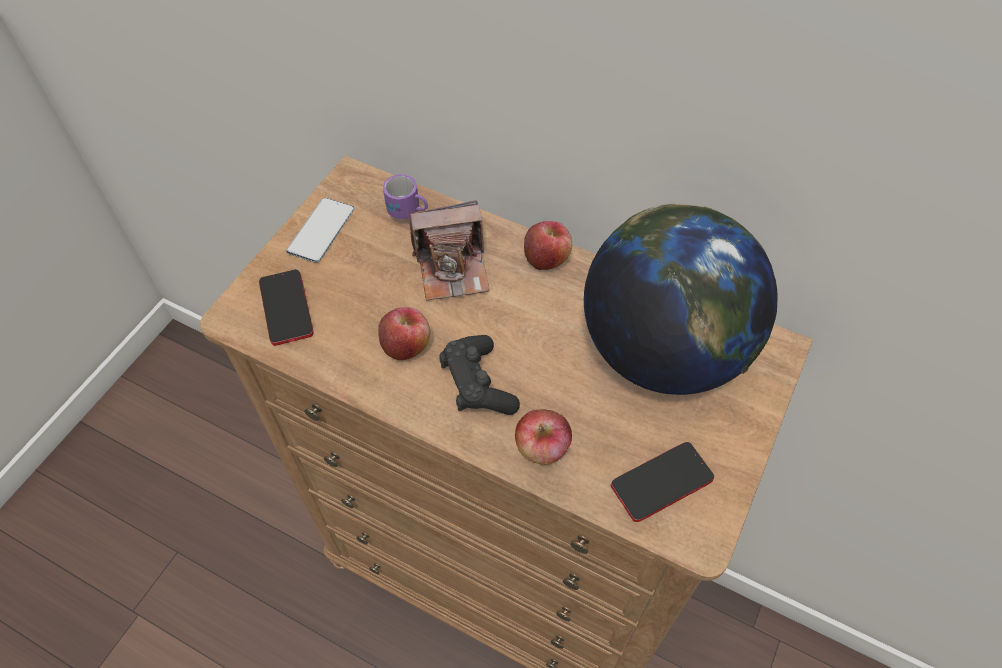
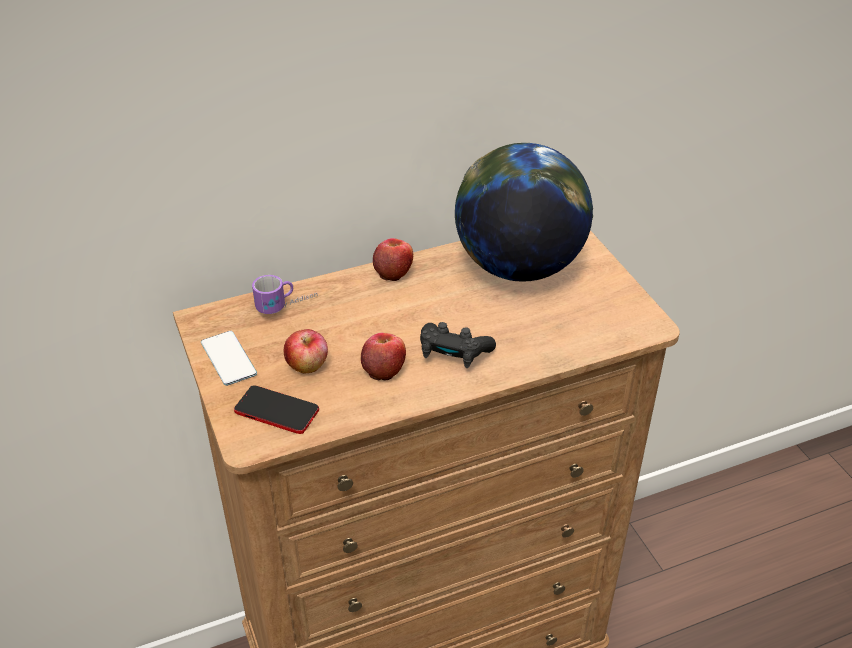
camera: 50 degrees left, 15 degrees down
(452, 268) = (348, 315): camera -> none
(542, 448) = (530, 352): apple -> apple (307, 365)
(662, 482) = (603, 319): phone -> none

